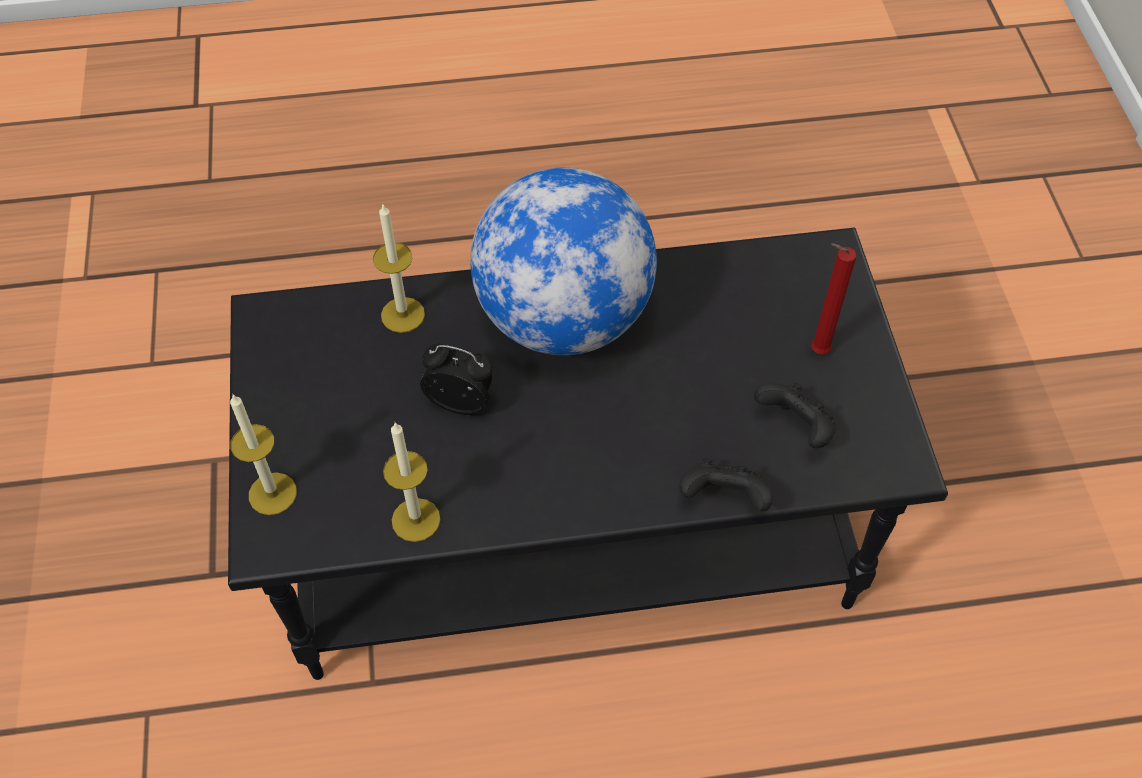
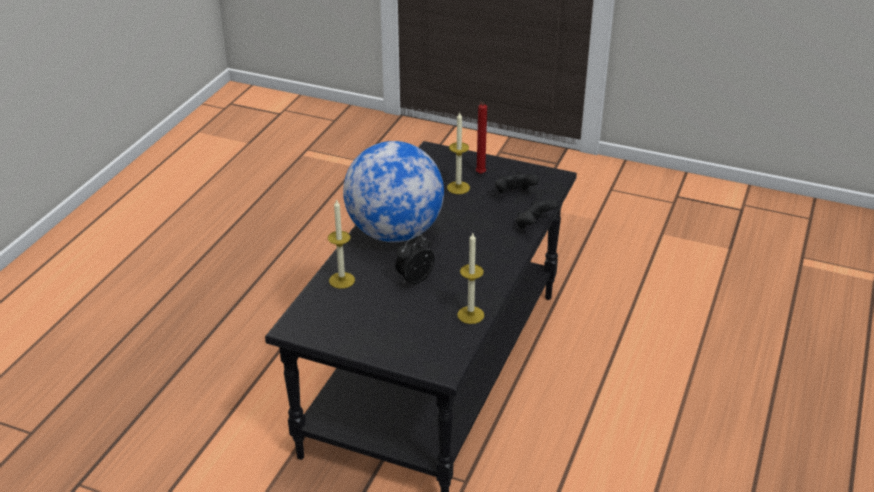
camera: 60 degrees left, 20 degrees down
(272, 493) = (414, 357): candle -> candle (458, 187)

